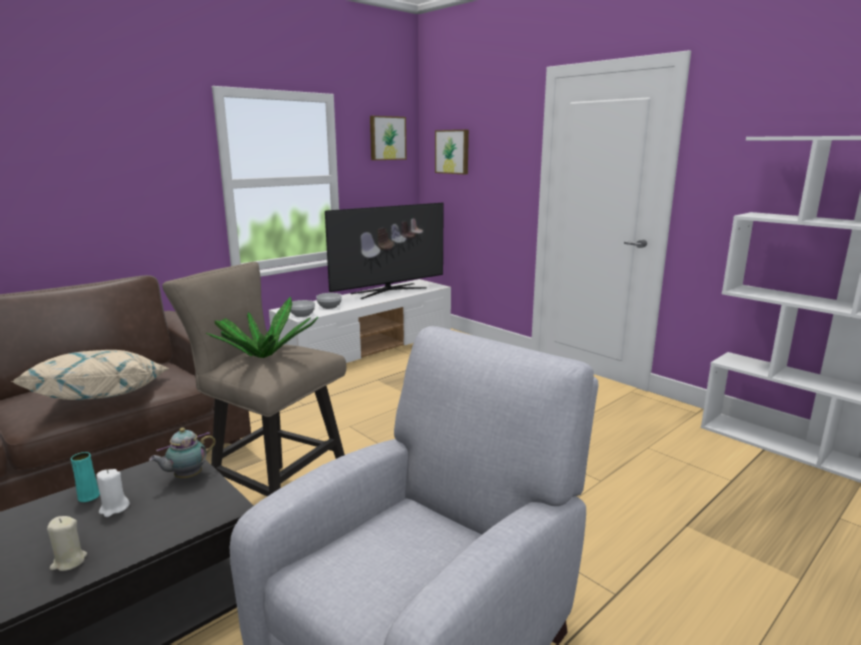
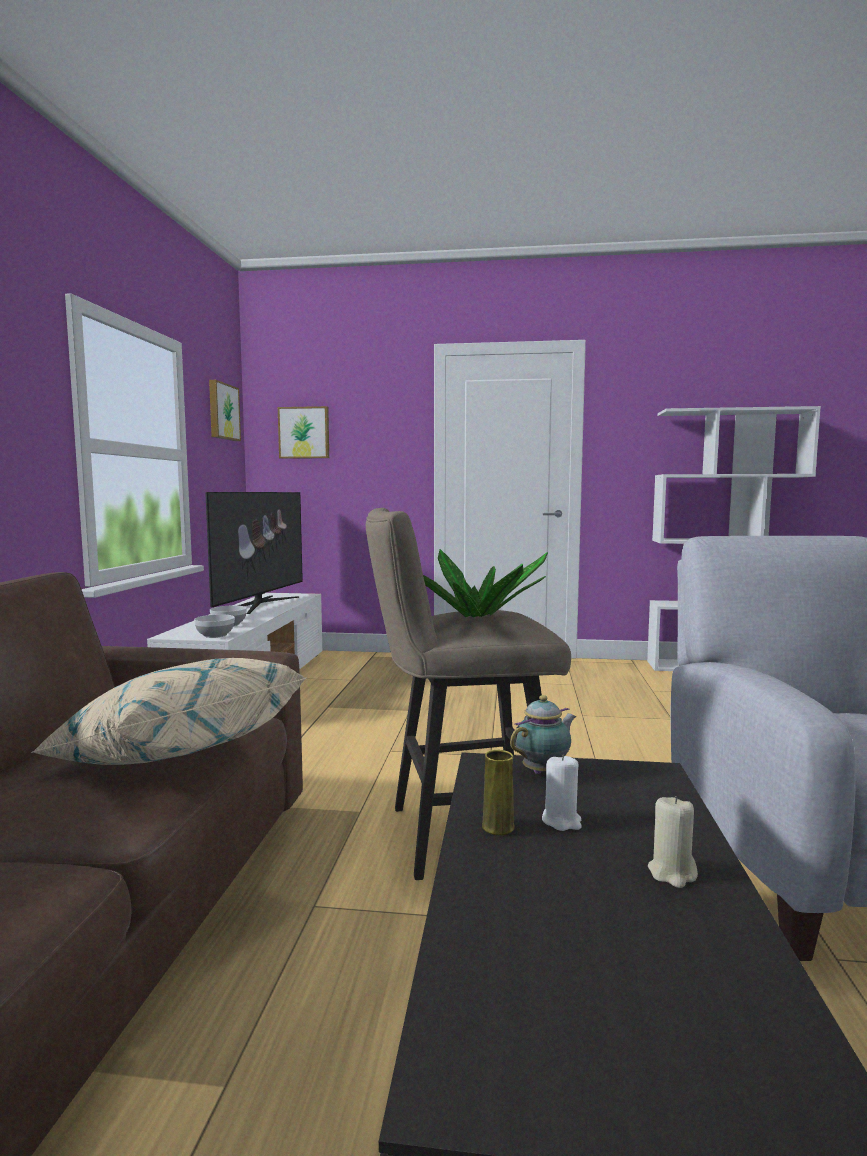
camera: 40 degrees left, 10 degrees down
(89, 496) = (498, 827): turquoise vase -> yellow vase
(186, 477) = (544, 771): teapot -> teapot turned 135 degrees counterclockwise

